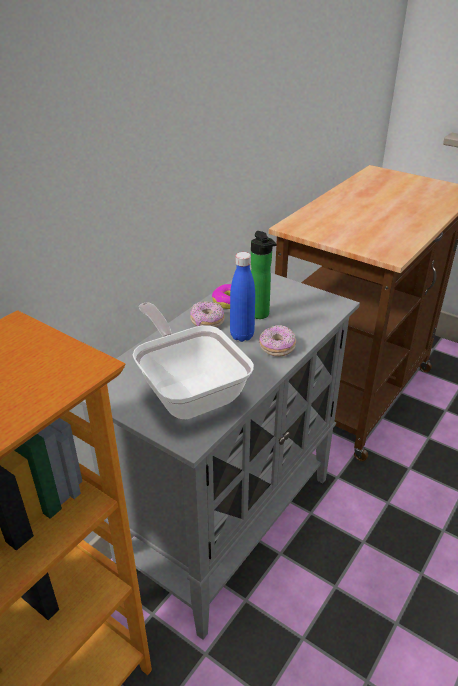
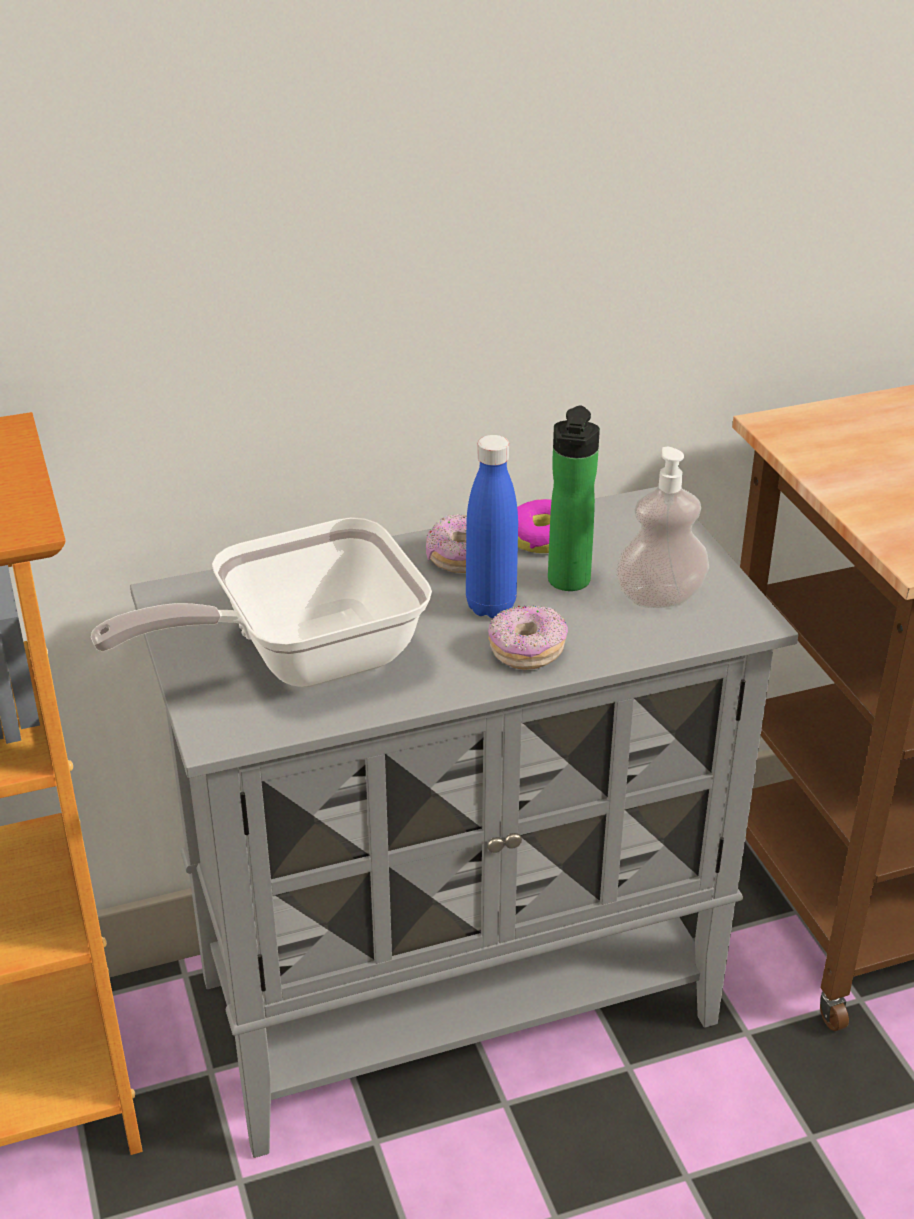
camera: 35 degrees right, 0 degrees up
(189, 390) = (300, 659): frying pan -> frying pan turned 120 degrees counterclockwise
(299, 307) = (659, 597): none -> soap dispenser

